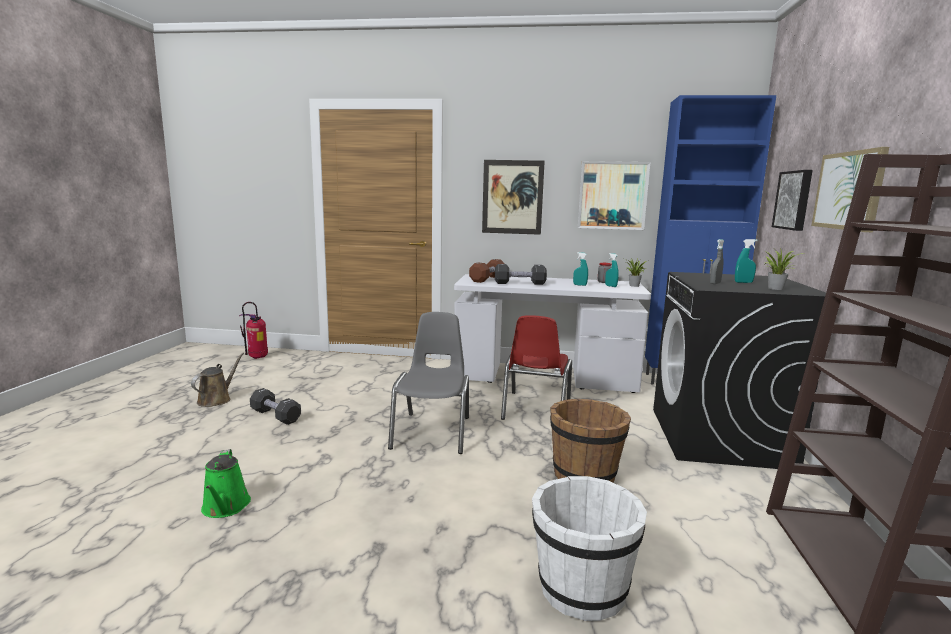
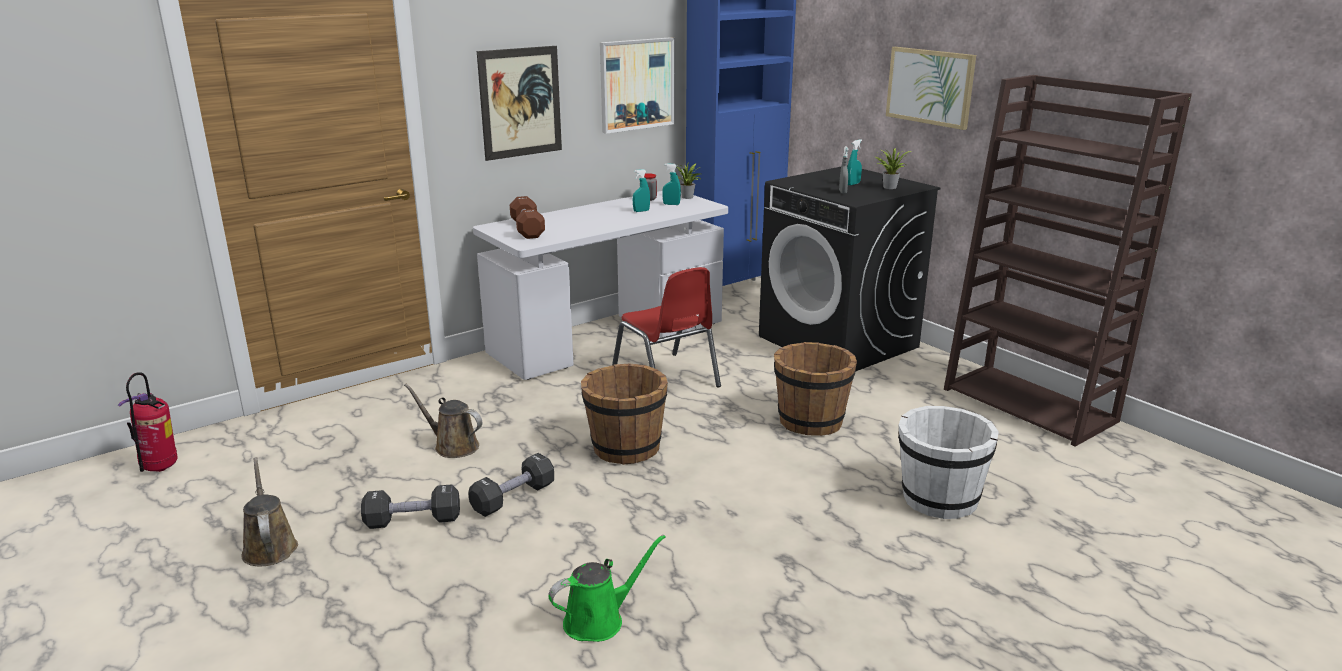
camera: 45 degrees left, 10 degrees up
(225, 507) = (599, 620): green watering can -> green watering can turned 60 degrees counterclockwise
(360, 394) = (453, 446): none -> brown watering can
(433, 432) = (625, 448): grey chair -> brown bucket
(520, 283) = (581, 226): black dumbbell -> black dumbbell (513, 498)
(794, 200) = (846, 84): picture -> none

